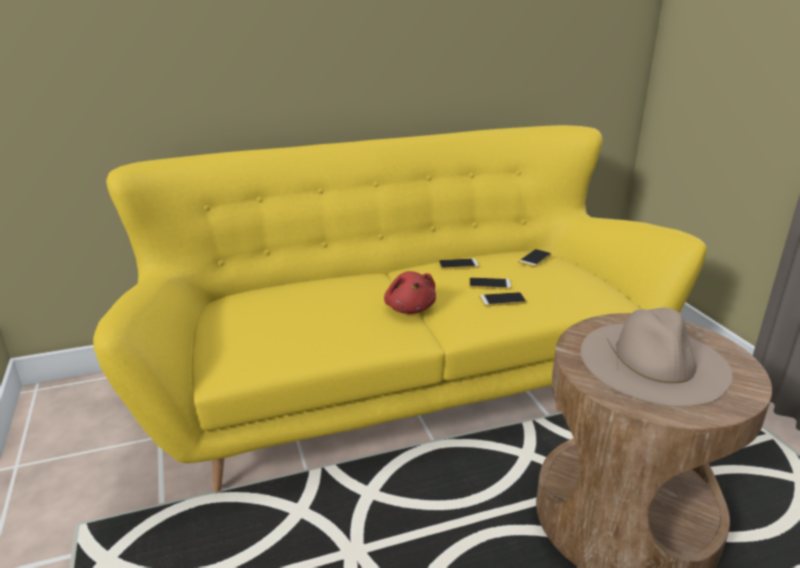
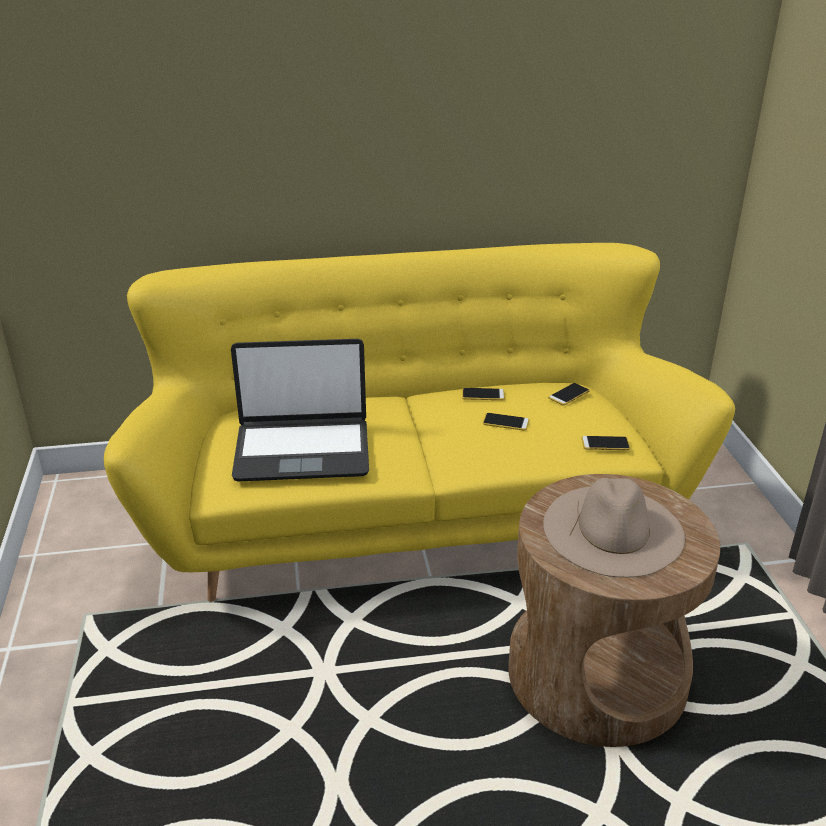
camera: 10 degrees right, 5 degrees up
(302, 324) = (302, 450): none -> laptop
(409, 308) = (413, 442): red plush toy -> none
(502, 300) = (511, 442): phone -> phone (605, 444)

